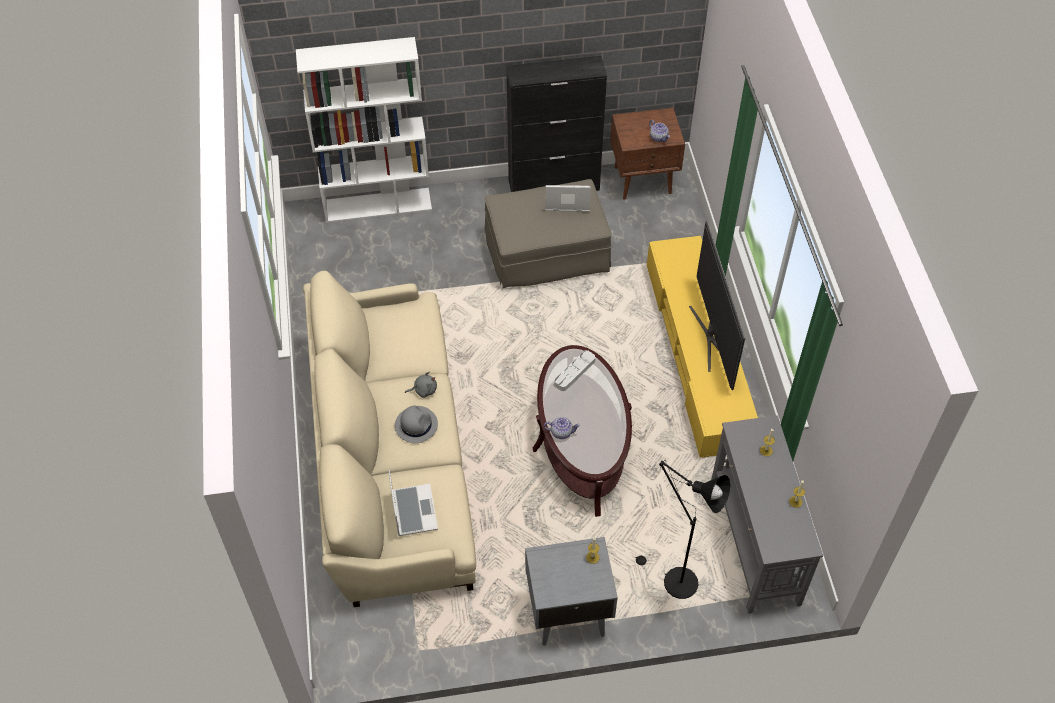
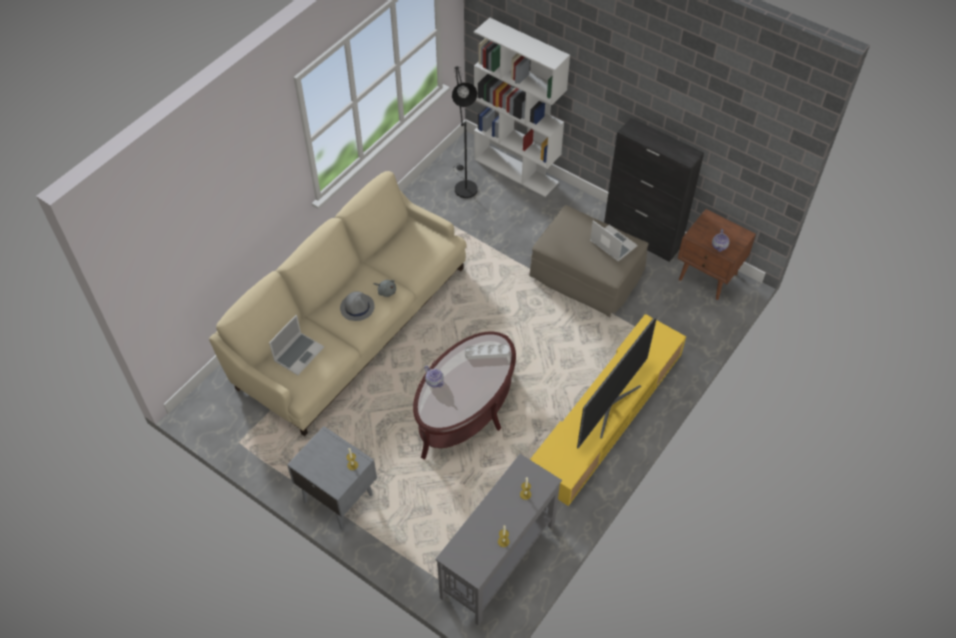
camera: 45 degrees right, 0 degrees up
(673, 581) = (420, 536): black floor lamp -> black floor lamp (464, 186)

